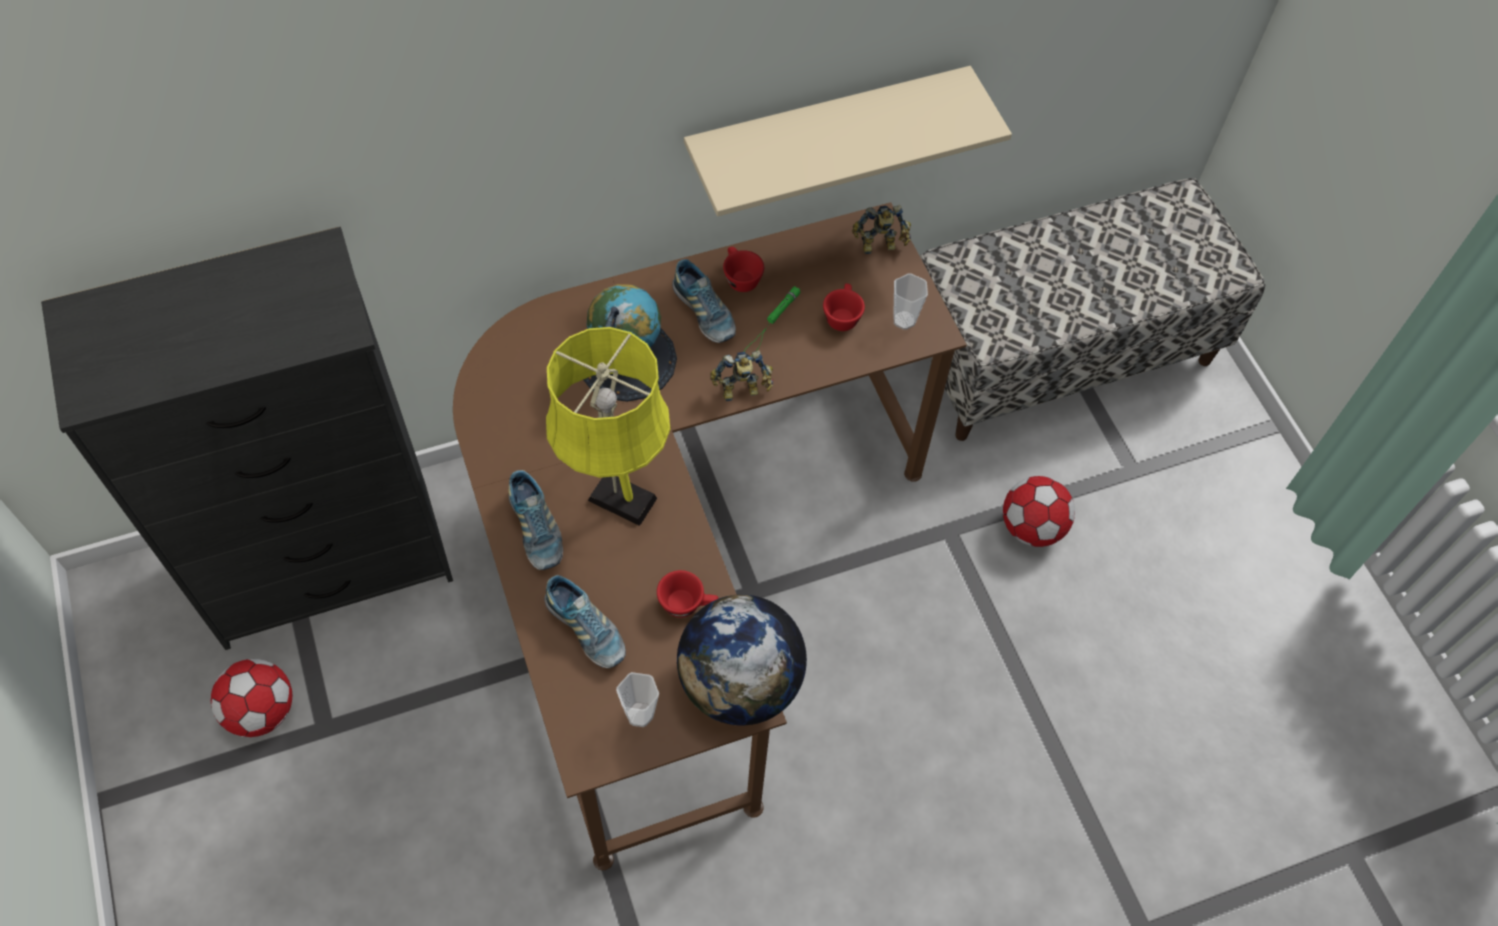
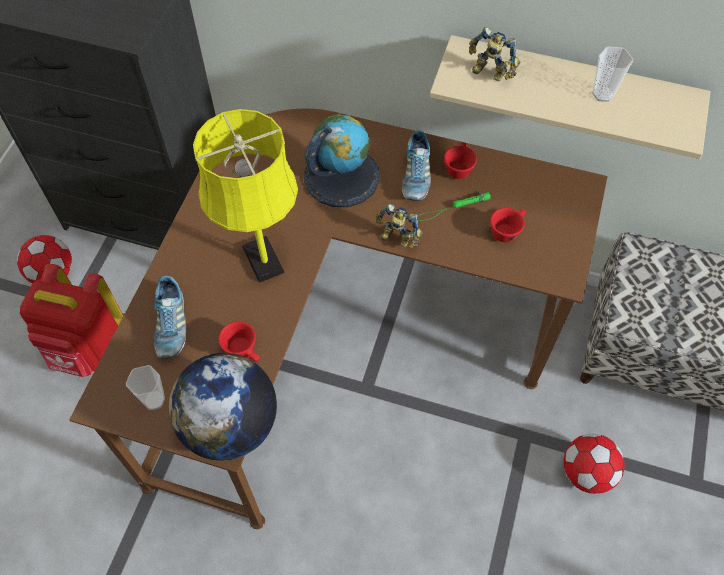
camera: 40 degrees right, 0 degrees up
(394, 766) = (89, 350): none -> red backpack
(536, 530) = (197, 245): shoe -> none
(880, 246) = (574, 200): toy robot -> toy robot (489, 73)
(904, 320) = (549, 259): cup -> cup (602, 94)

